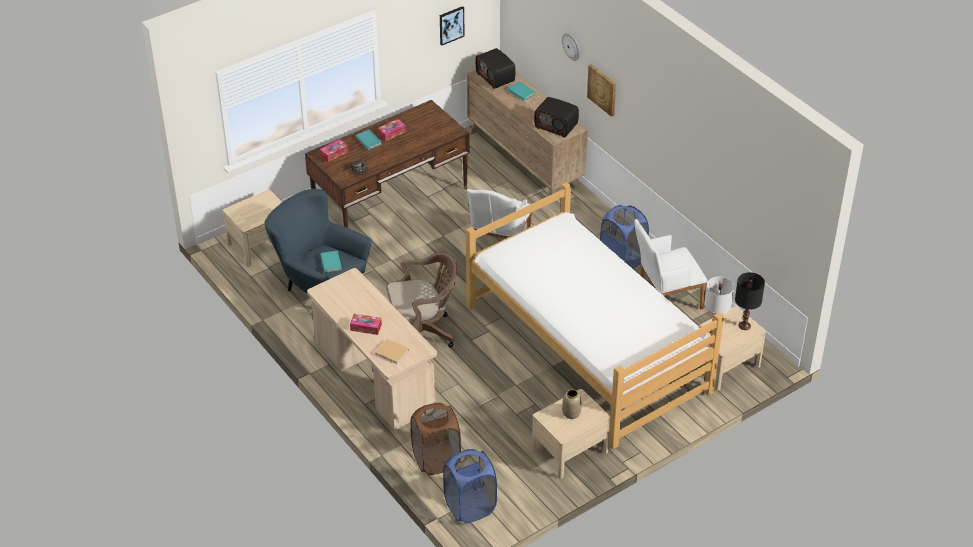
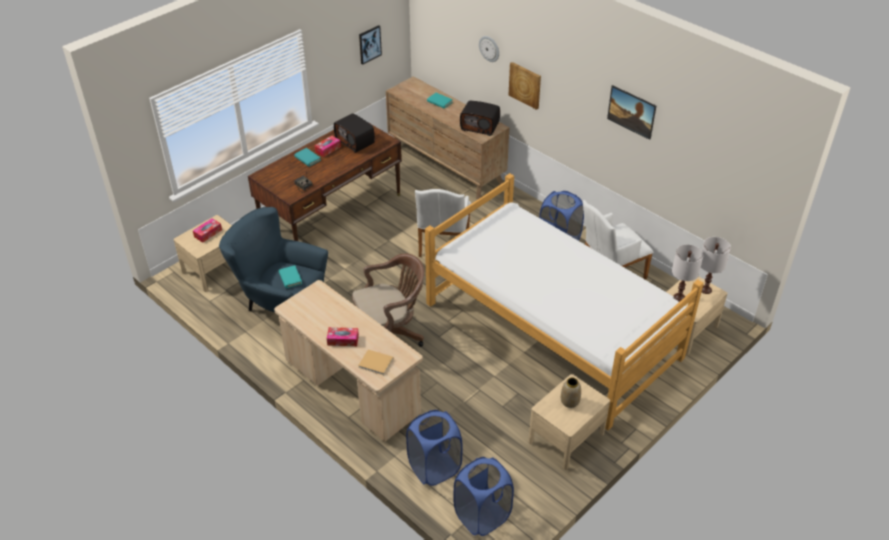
camera: 10 degrees left, 0 degrees up
(334, 154) = (276, 173): tissue box -> tissue box (208, 233)
(436, 460) = (434, 467): brown laundry basket -> blue laundry basket
(496, 77) = (413, 91): radio -> radio (355, 141)
(691, 143) = (630, 120): none -> picture
(744, 325) = (705, 289): black table lamp -> white table lamp

